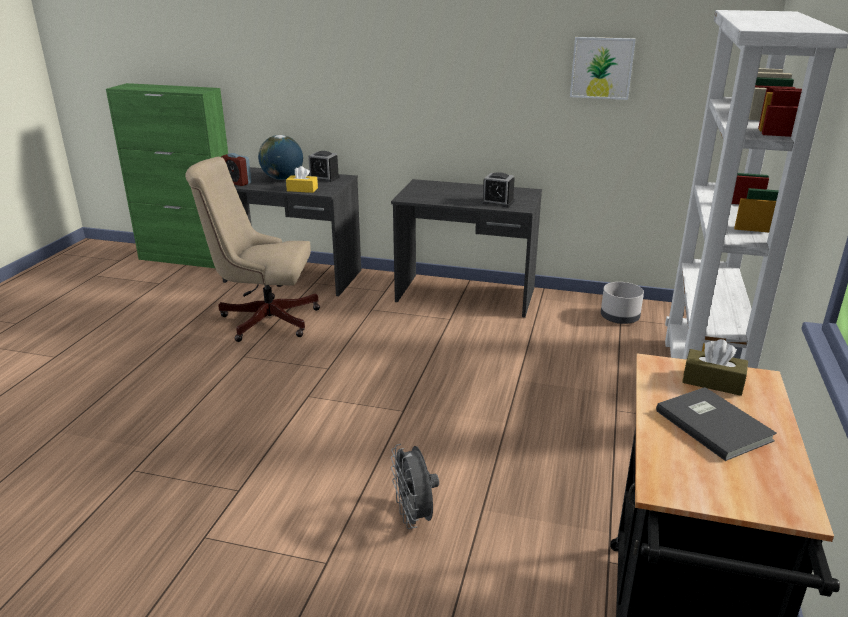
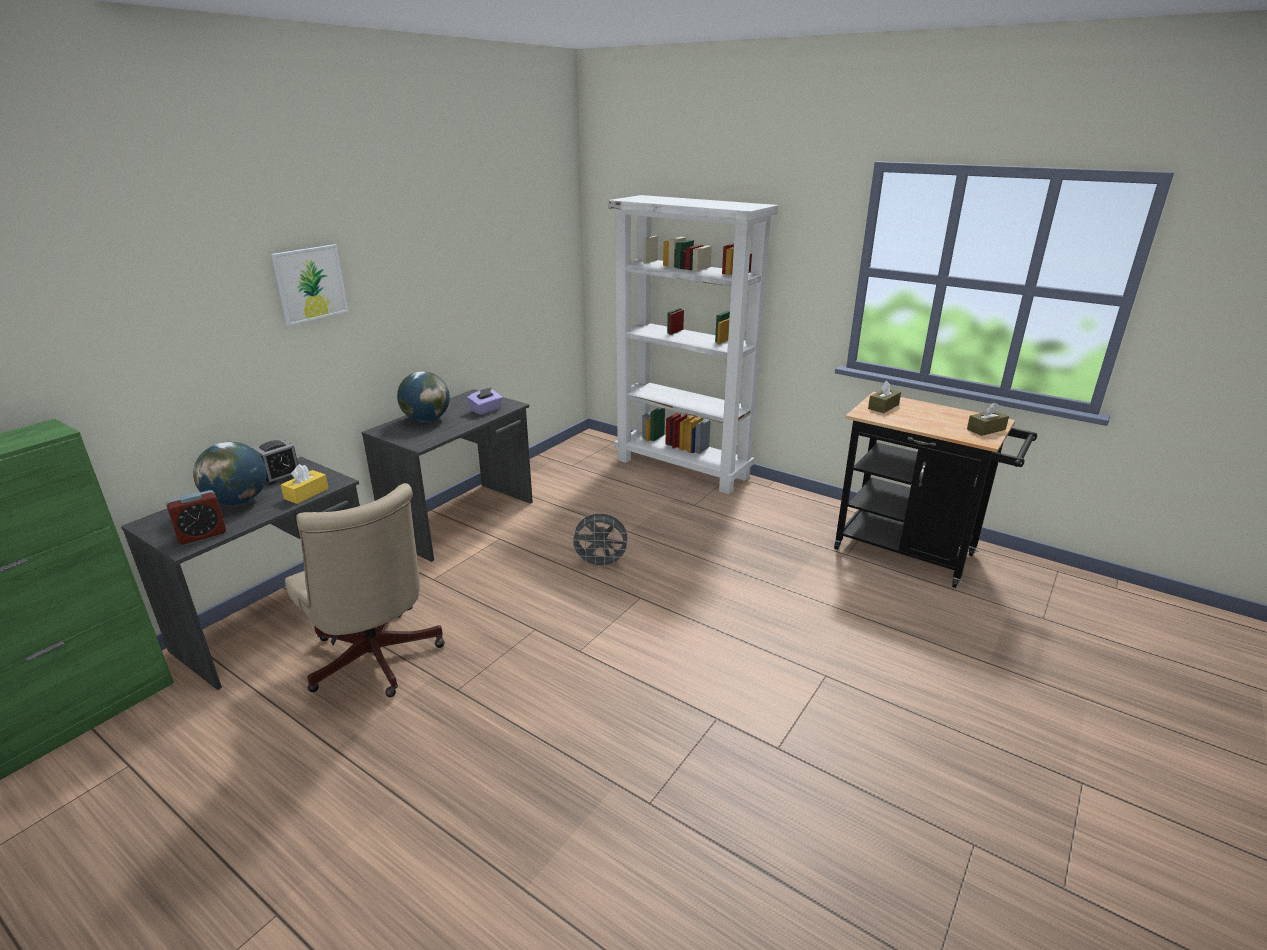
camera: 70 degrees left, 0 degrees up
(263, 319) = (376, 662): beige office chair -> beige office chair turned 60 degrees counterclockwise
(414, 517) = (784, 621): grey fan -> grey fan (601, 564)
(454, 189) = (426, 420): none -> globe
(497, 202) = (486, 410): alarm clock -> purple tissue box
(601, 68) = (494, 263): picture -> picture (310, 284)
(620, 318) = (570, 465): grey planter -> none
(714, 424) = (926, 417): grey book -> none
(724, 490) = (986, 429): none -> brown tissue box

